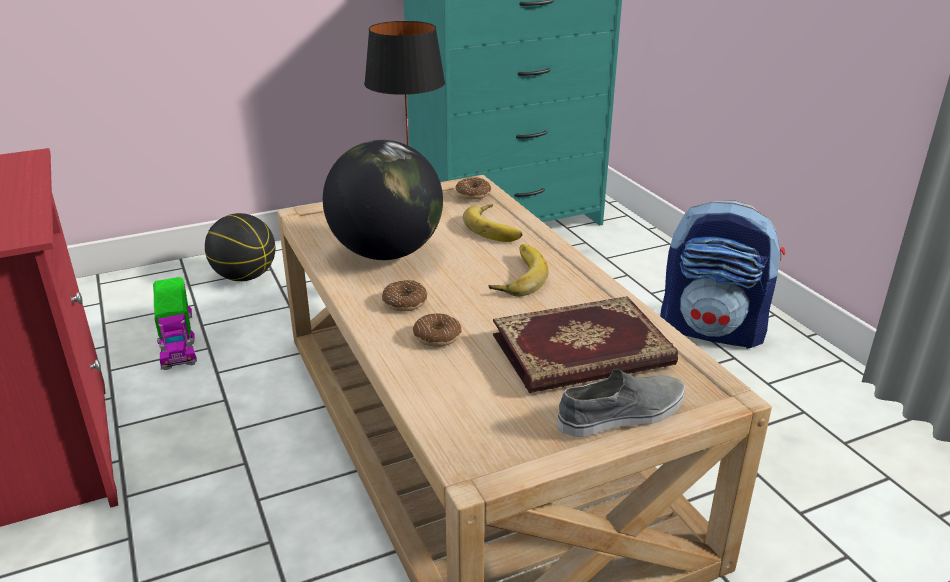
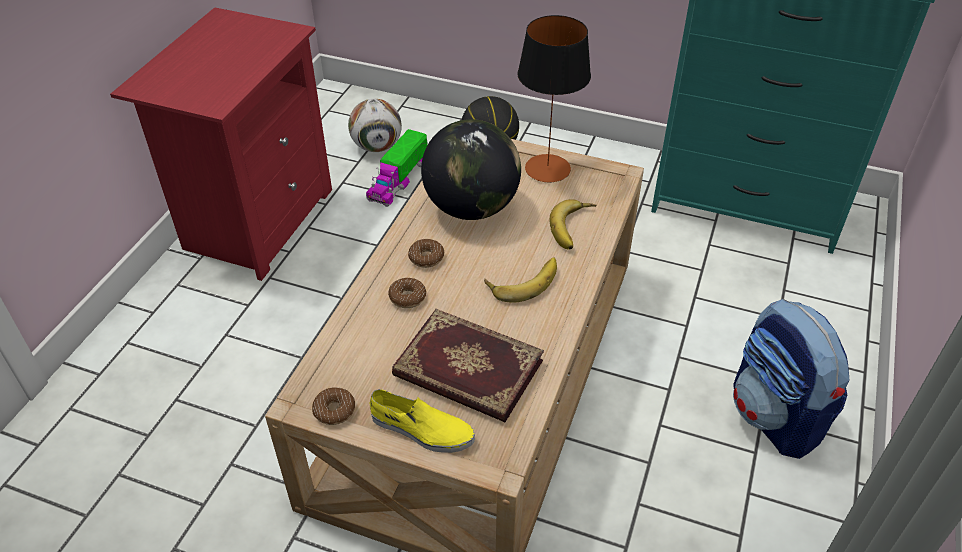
camera: 45 degrees right, 15 degrees up
(113, 325) = (377, 147): none -> football
(473, 194) = (604, 185): donut -> donut (334, 410)
(623, 414) = (421, 429): grey shoe -> yellow shoe

